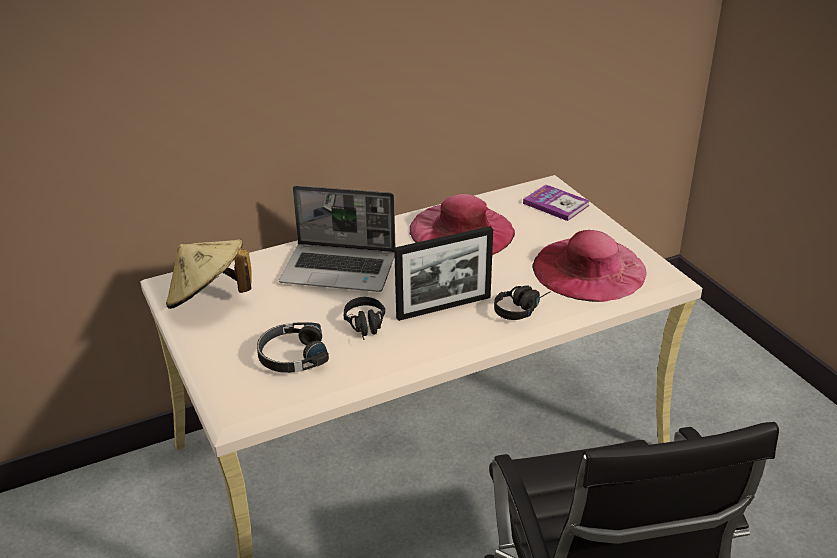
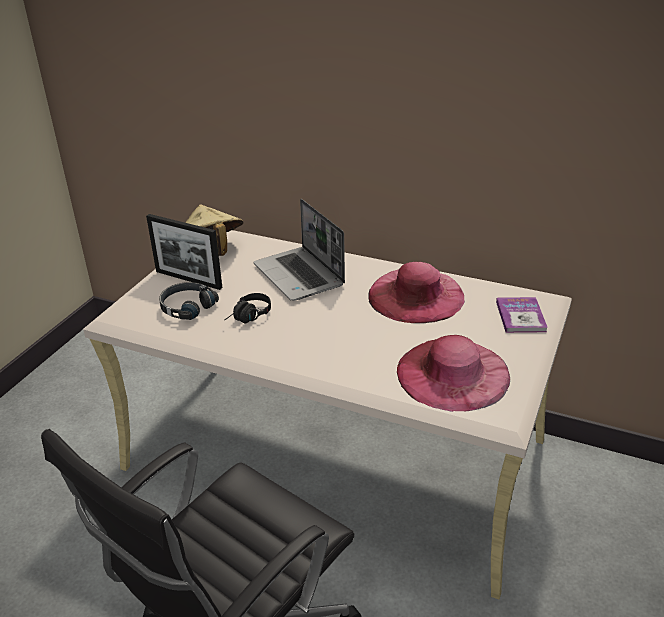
camera: 50 degrees right, 0 degrees up
(444, 307) = (310, 334): picture frame -> picture frame (188, 279)
(521, 308) = (353, 367): black headphones -> none

